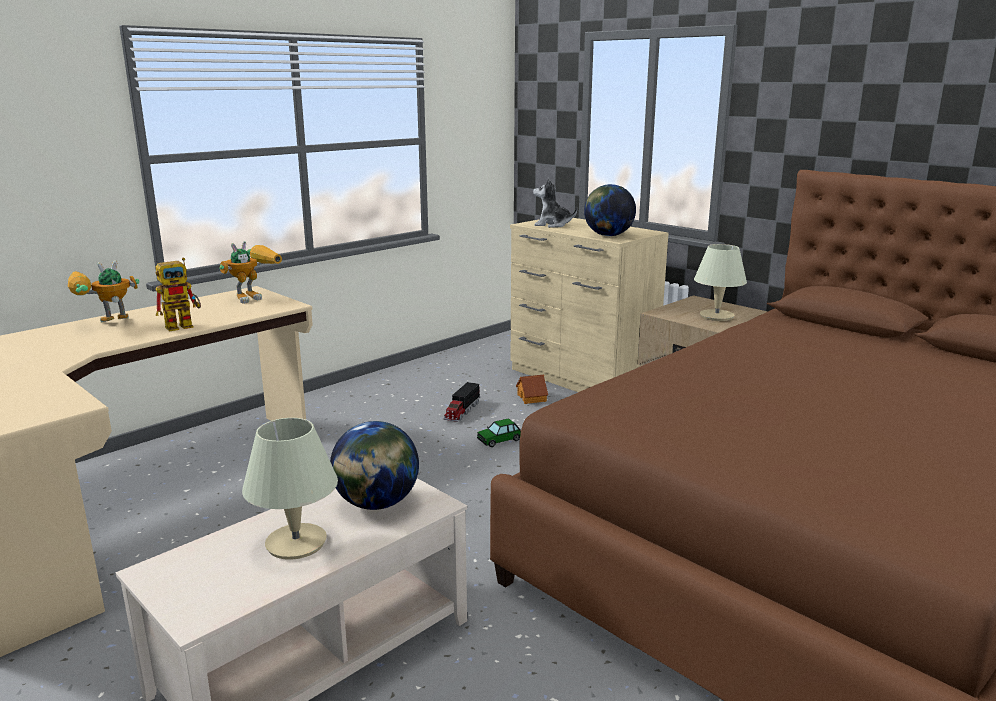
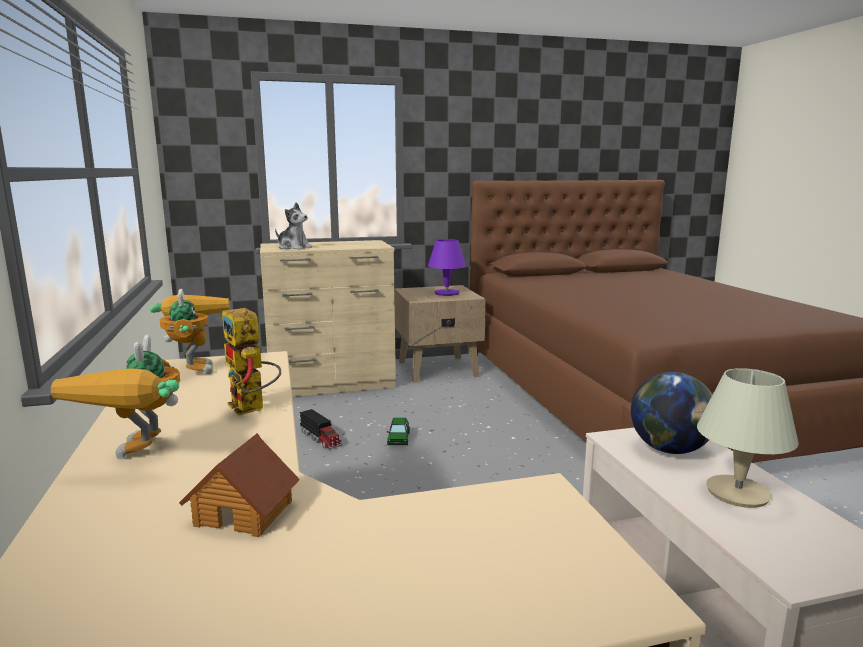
camera: 60 degrees left, 5 degrees down
(184, 325) = (253, 408): toy robot -> toy robot turned 150 degrees clockwise
(532, 398) = (339, 407): toy house -> toy house (245, 512)
(552, 225) = (293, 247): plush toy -> plush toy turned 105 degrees counterclockwise
(608, 235) = (363, 246): globe -> none
(716, 316) = (446, 293): beige table lamp -> purple table lamp

